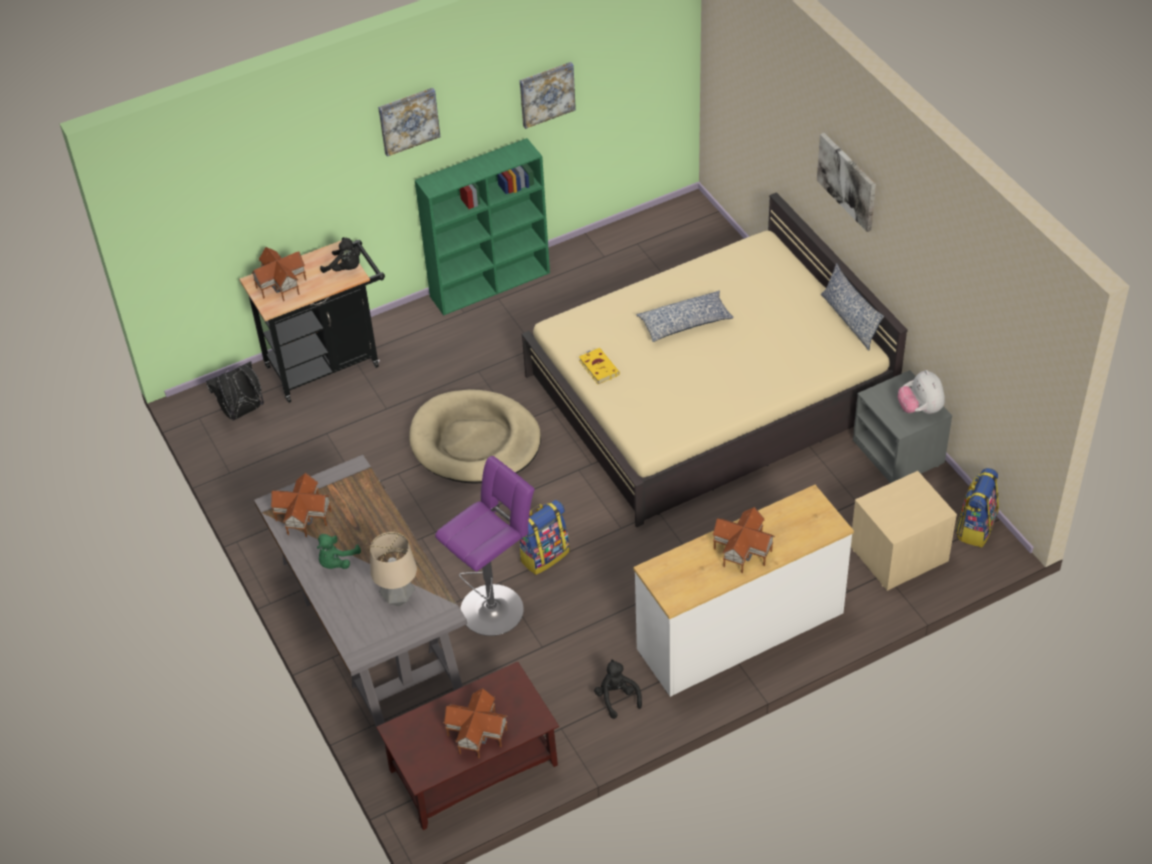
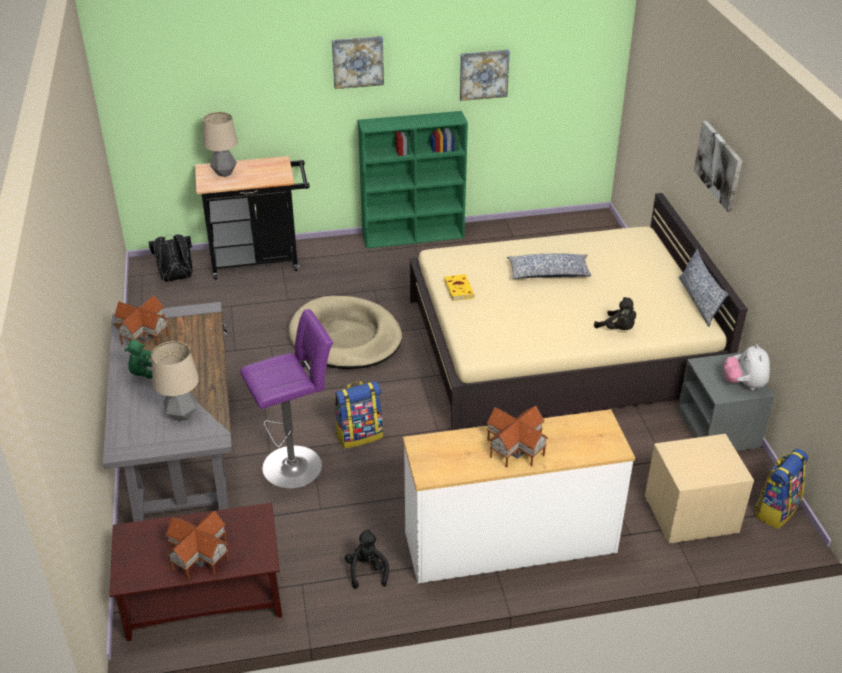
camera: 15 degrees right, 10 degrees down
(282, 284) = (224, 173): toy house -> table lamp
(345, 268) = (279, 173): black plush toy -> black plush toy (617, 329)

